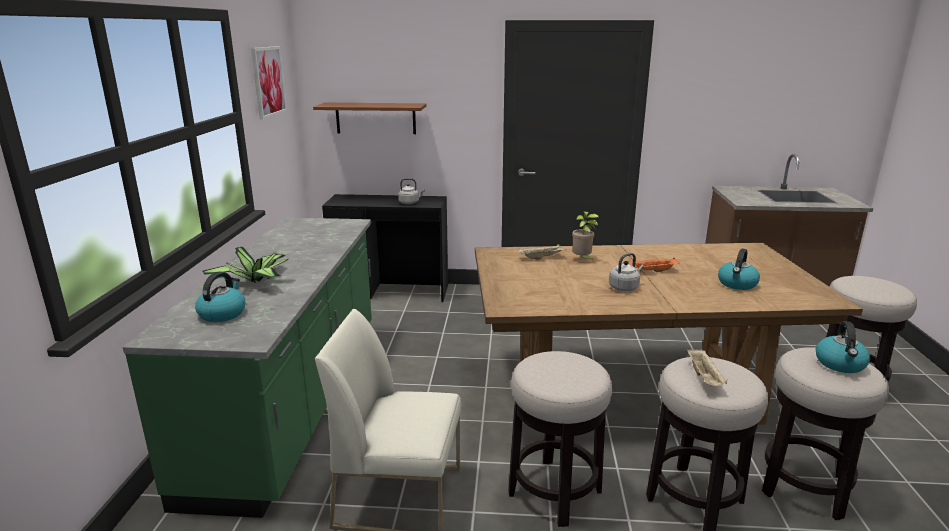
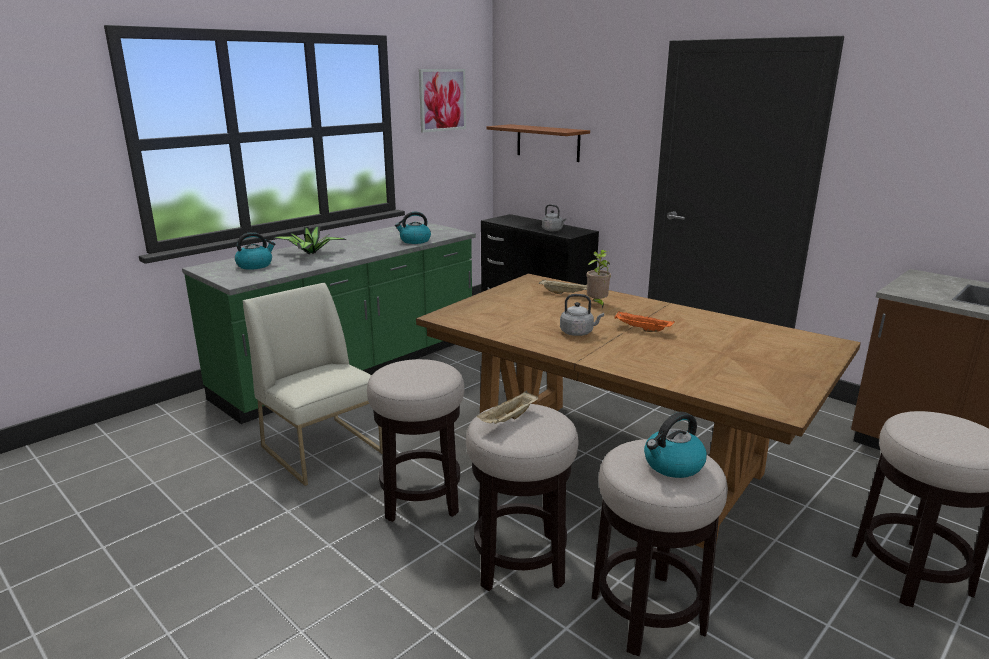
camera: 40 degrees right, 0 degrees up
(737, 284) = (705, 363): kettle -> kettle (414, 241)

